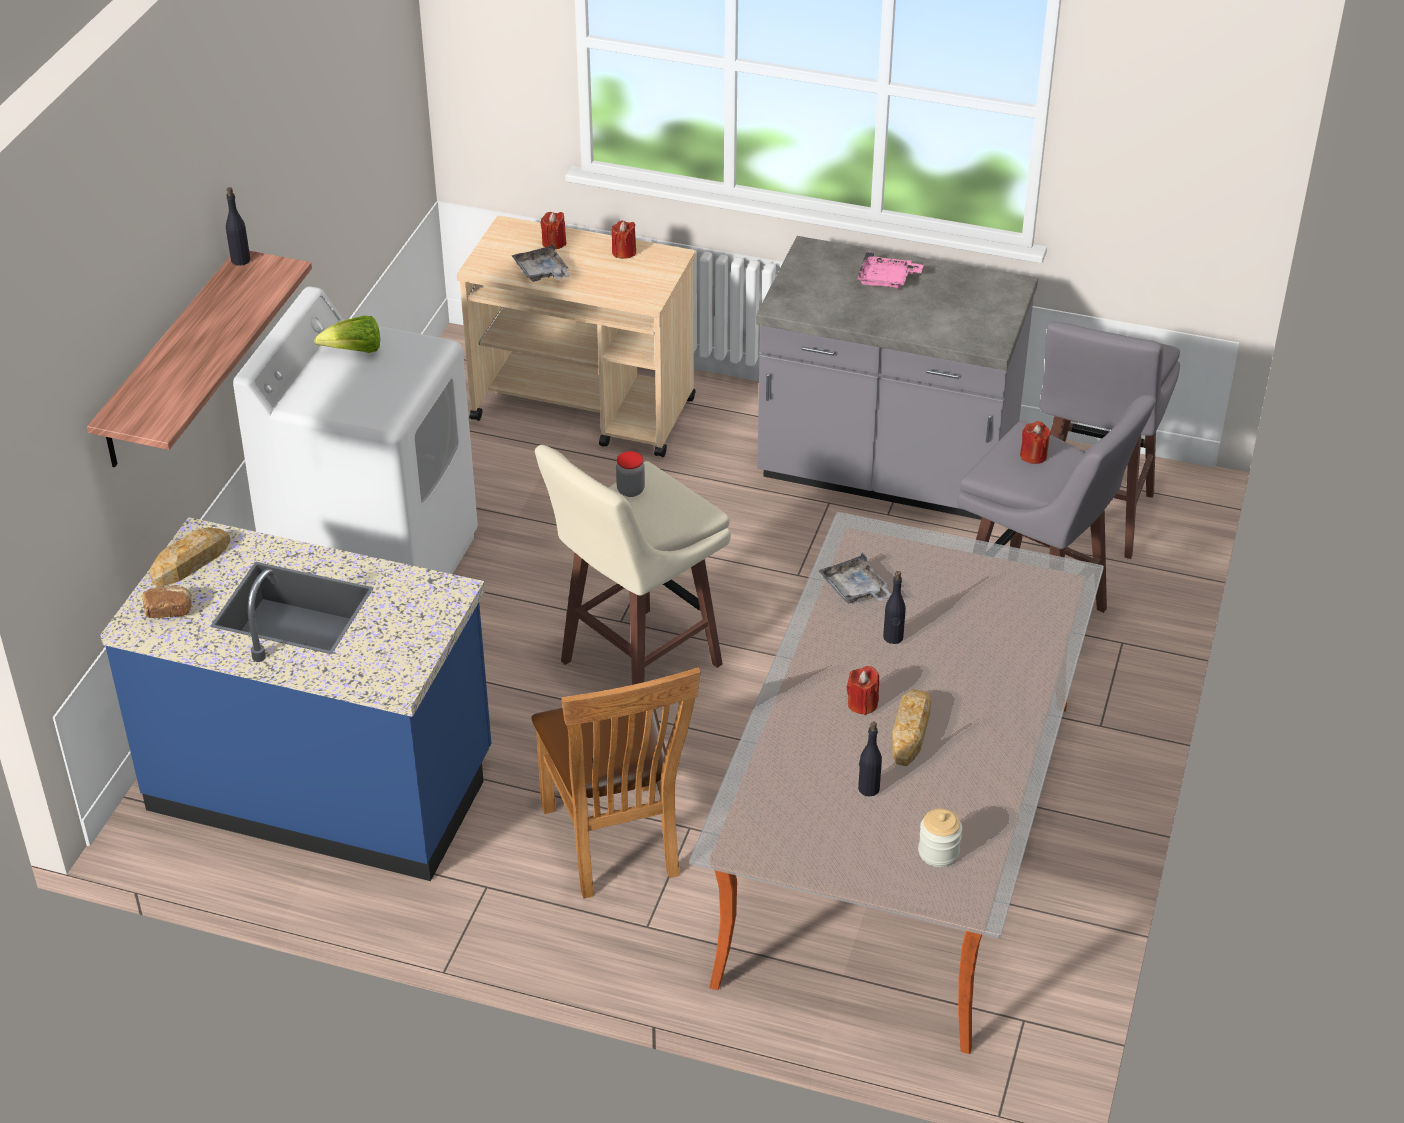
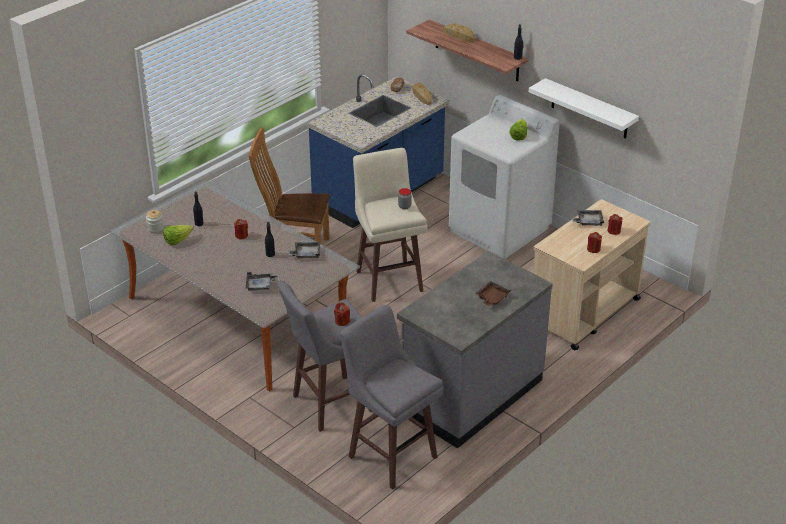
camera: 115 degrees right, 5 degrees down
(318, 210) = (589, 109): none -> white shelf
(886, 280) = (492, 298): pink tray -> brown tray
(910, 731) = (217, 242): bread -> bread (459, 36)
(953, 794) = (177, 241): none -> lettuce
(997, 611) = (261, 285): none -> grey tray

